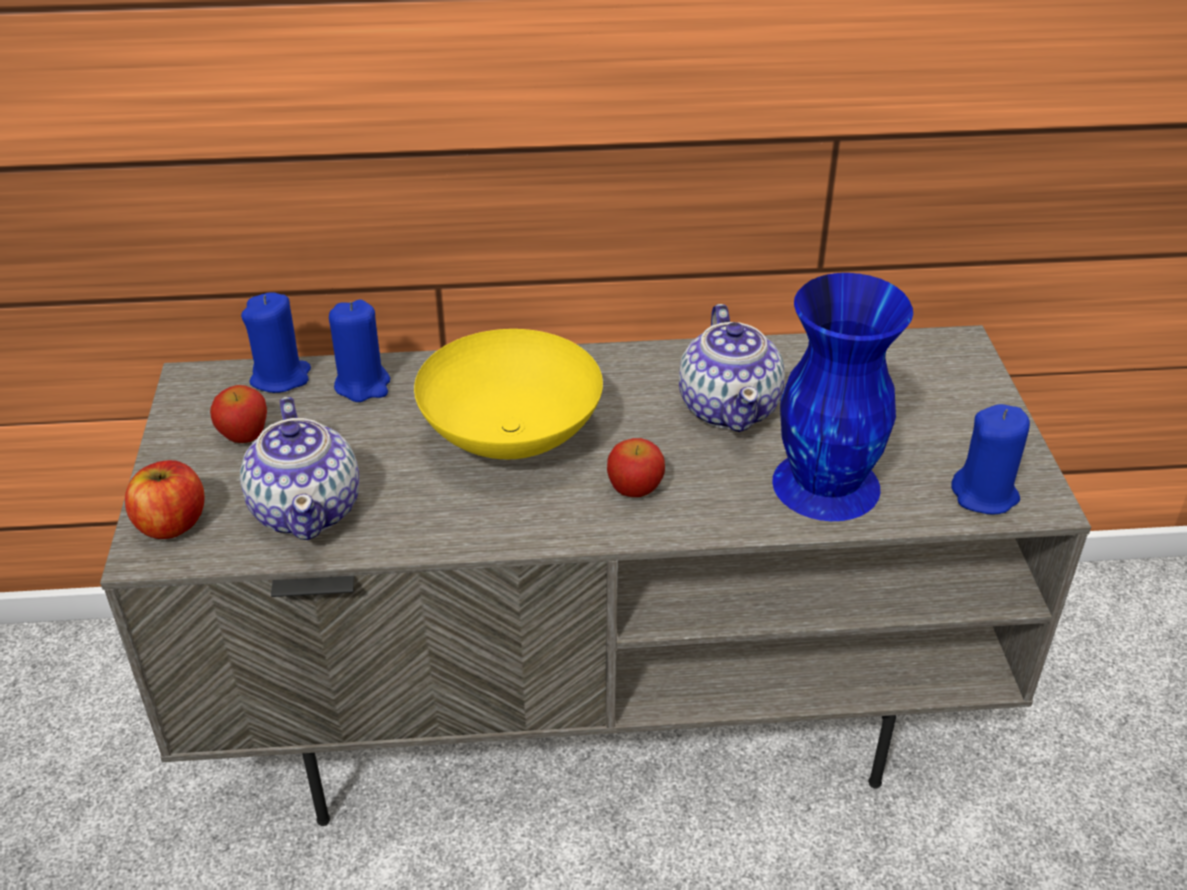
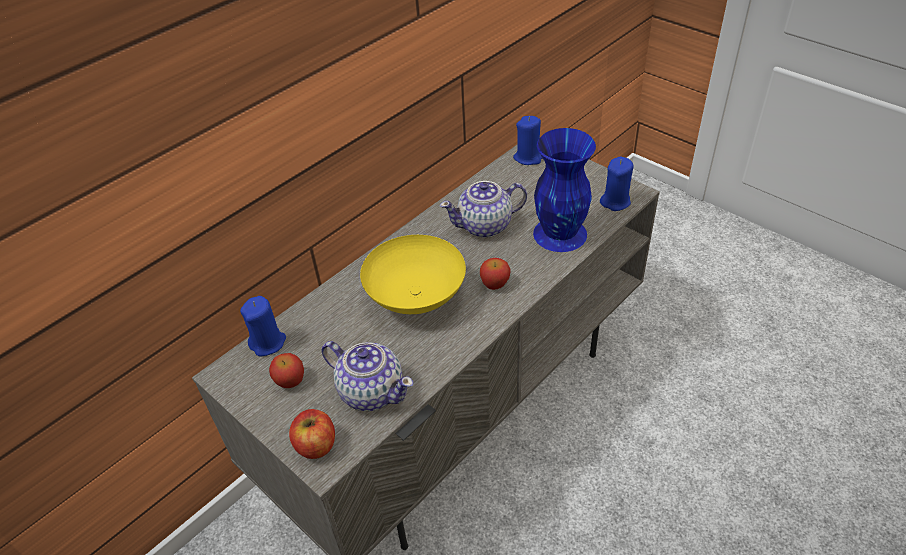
camera: 40 degrees left, 5 degrees up
(363, 385) = (314, 319): blue candle -> blue candle (528, 158)
(729, 407) = (485, 225): teapot -> teapot turned 120 degrees clockwise

